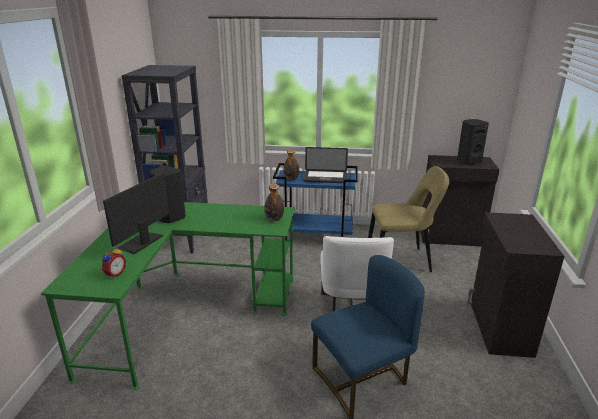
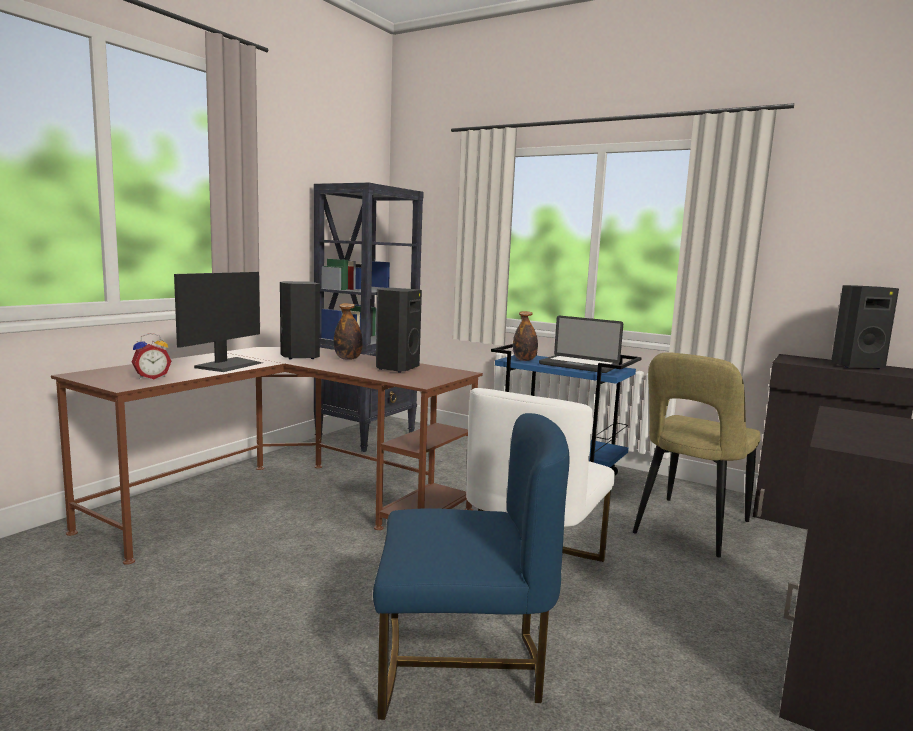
camera: 25 degrees right, 15 degrees down
(140, 242) = (228, 365): monitor -> monitor turned 150 degrees clockwise
(185, 311) = (285, 503): green desk -> brown desk
(244, 216) = (396, 368): none -> black speaker
(274, 219) = (434, 376): bottle -> bottle (348, 359)
(401, 261) = (689, 529): beige chair -> beige chair turned 105 degrees clockwise

